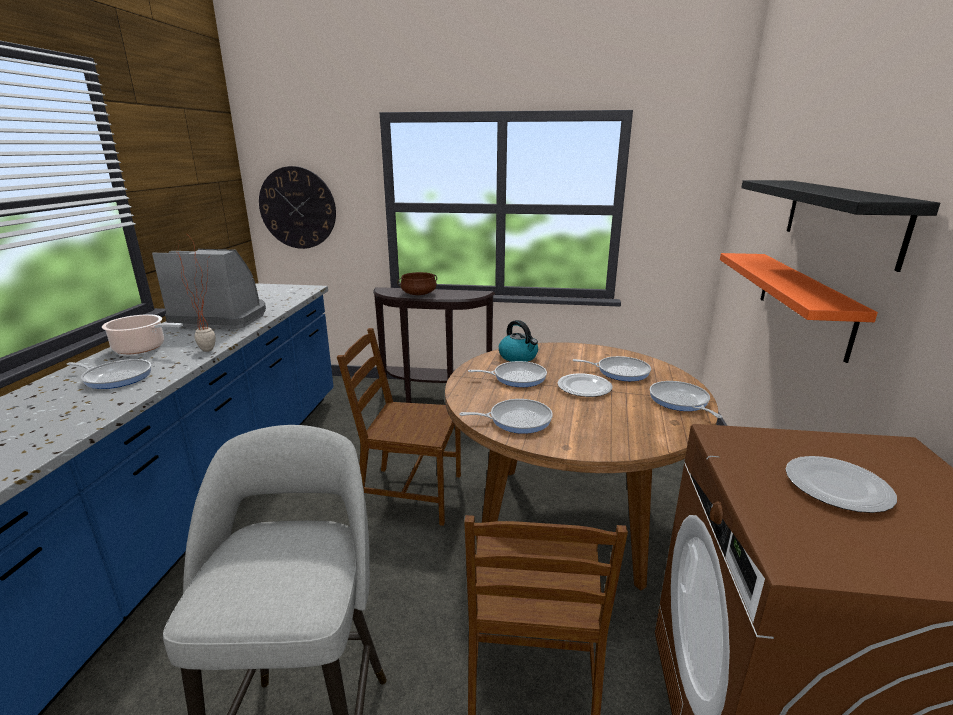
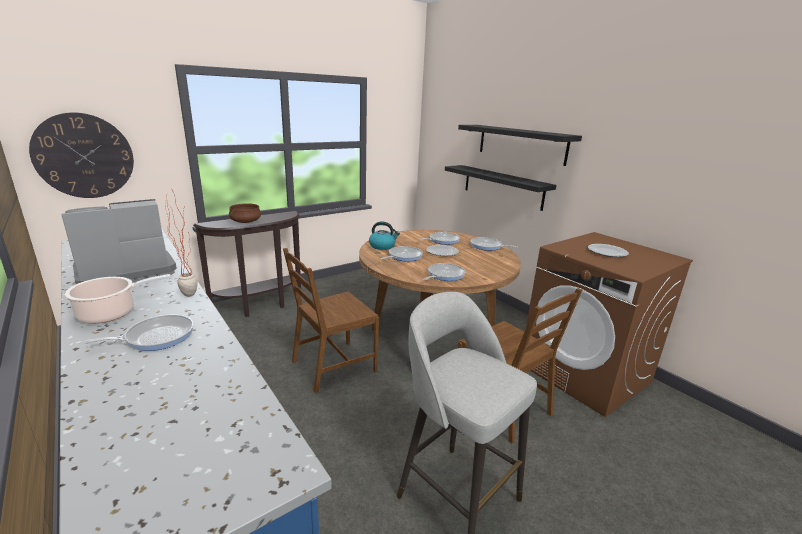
camera: 45 degrees left, 0 degrees up
(803, 301) = (502, 186): orange shelf -> black shelf

